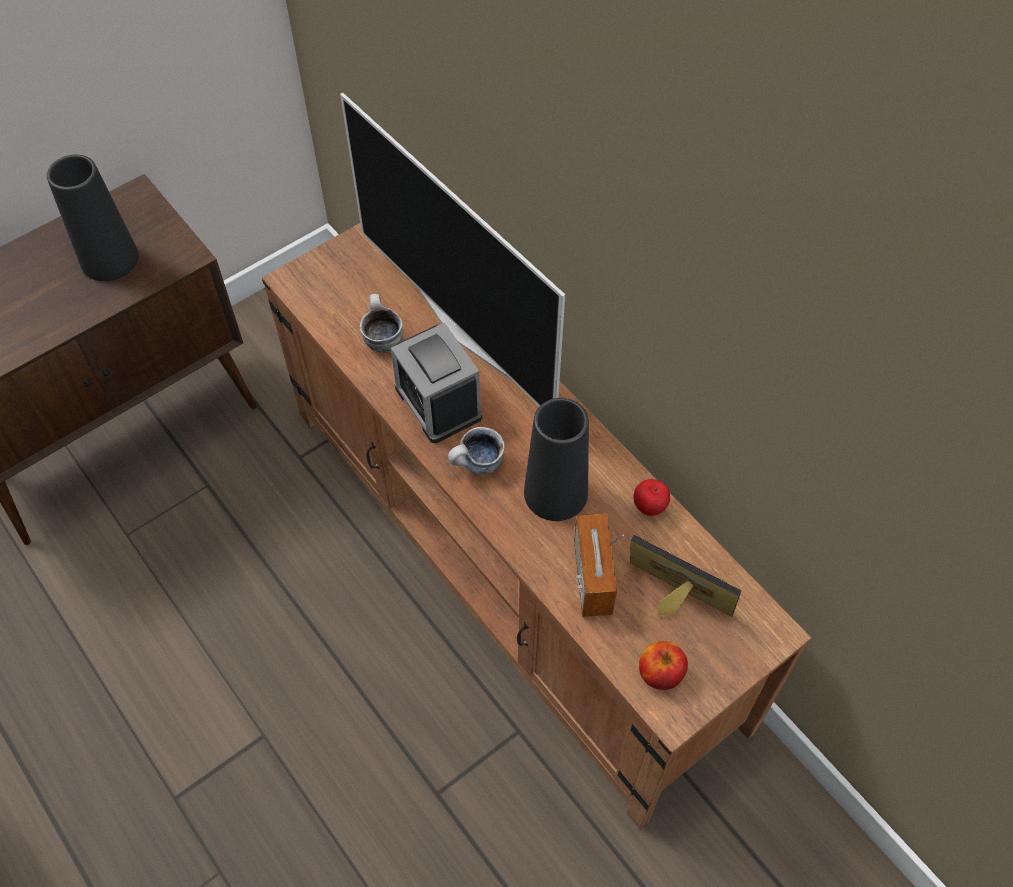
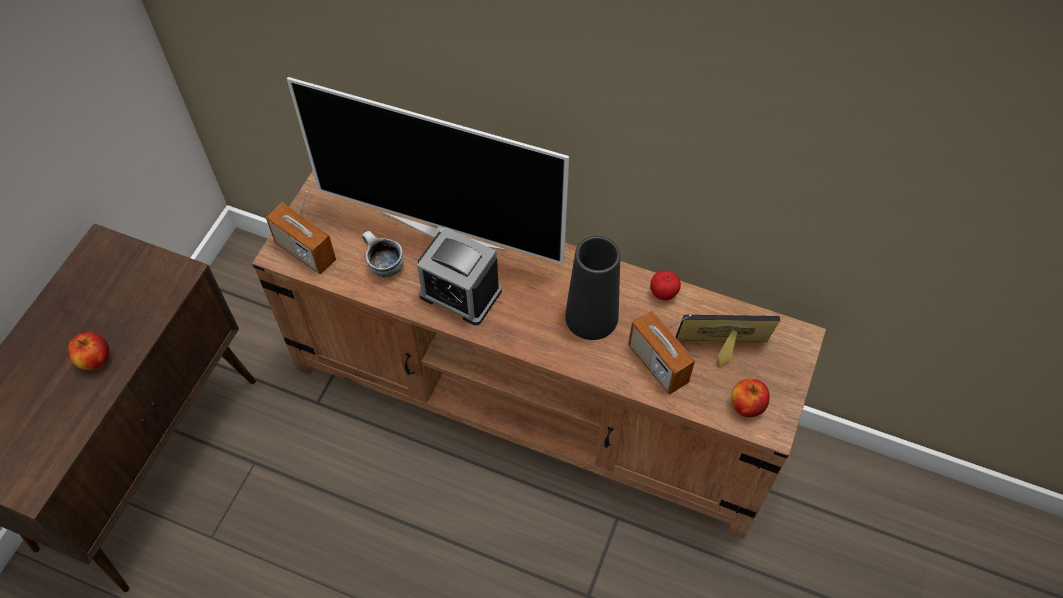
camera: 30 degrees left, 0 degrees up
(62, 301) = (95, 360): none -> apple
(109, 259) = (113, 306): black vase -> none
(317, 290) = (305, 252): none -> radio
(477, 466) = (521, 326): mug -> none

